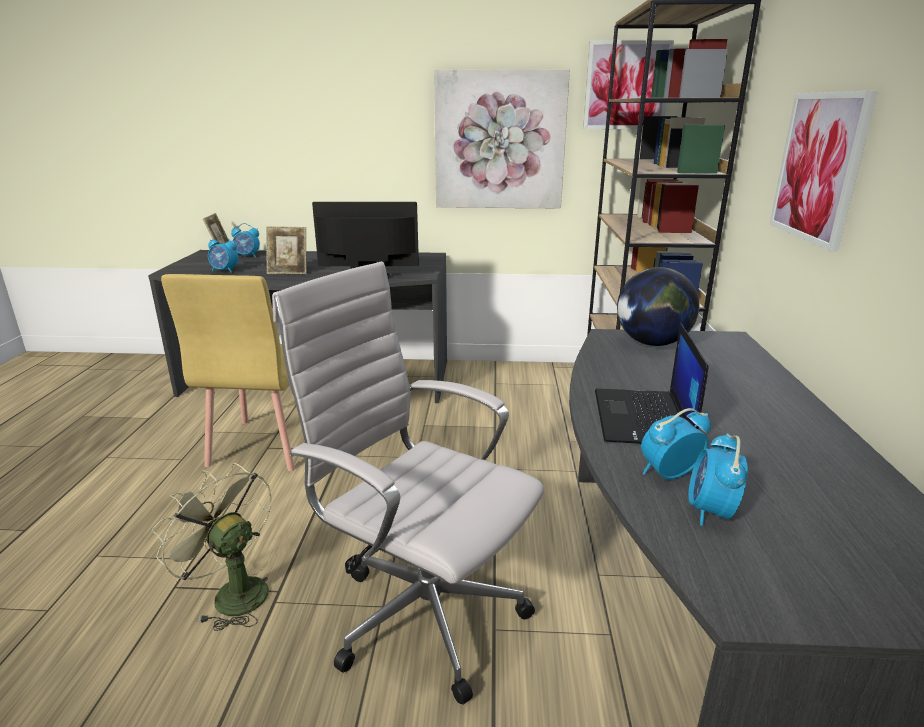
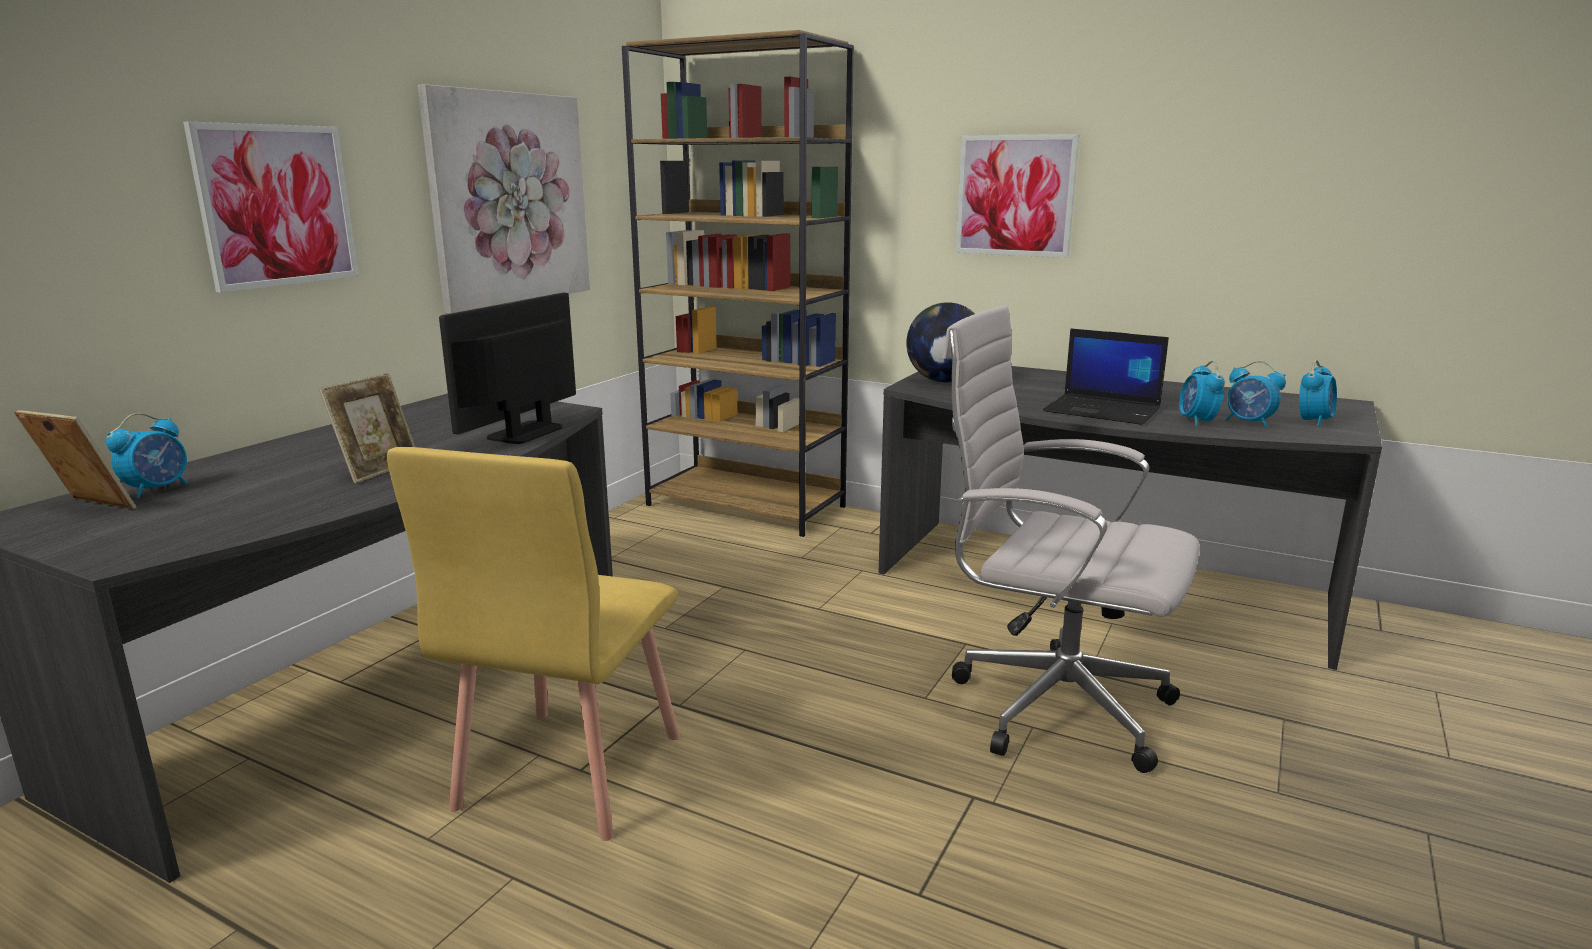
camera: 65 degrees left, 5 degrees down
(225, 271) = (247, 511): alarm clock -> alarm clock (1313, 421)
(232, 592) = (959, 837): green fan -> none
(265, 445) = (568, 771): yellow chair -> yellow chair turned 75 degrees clockwise
(421, 612) = (1050, 705): white office chair -> white office chair turned 60 degrees clockwise
(626, 86) = (622, 123): picture -> picture (276, 206)

